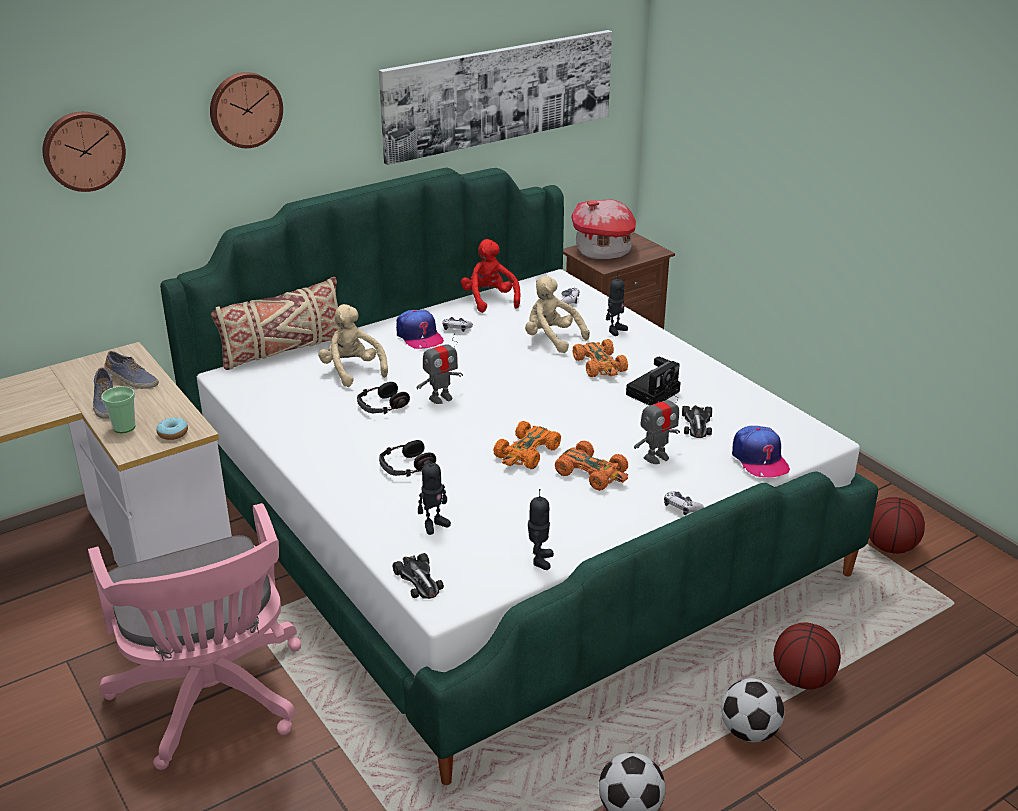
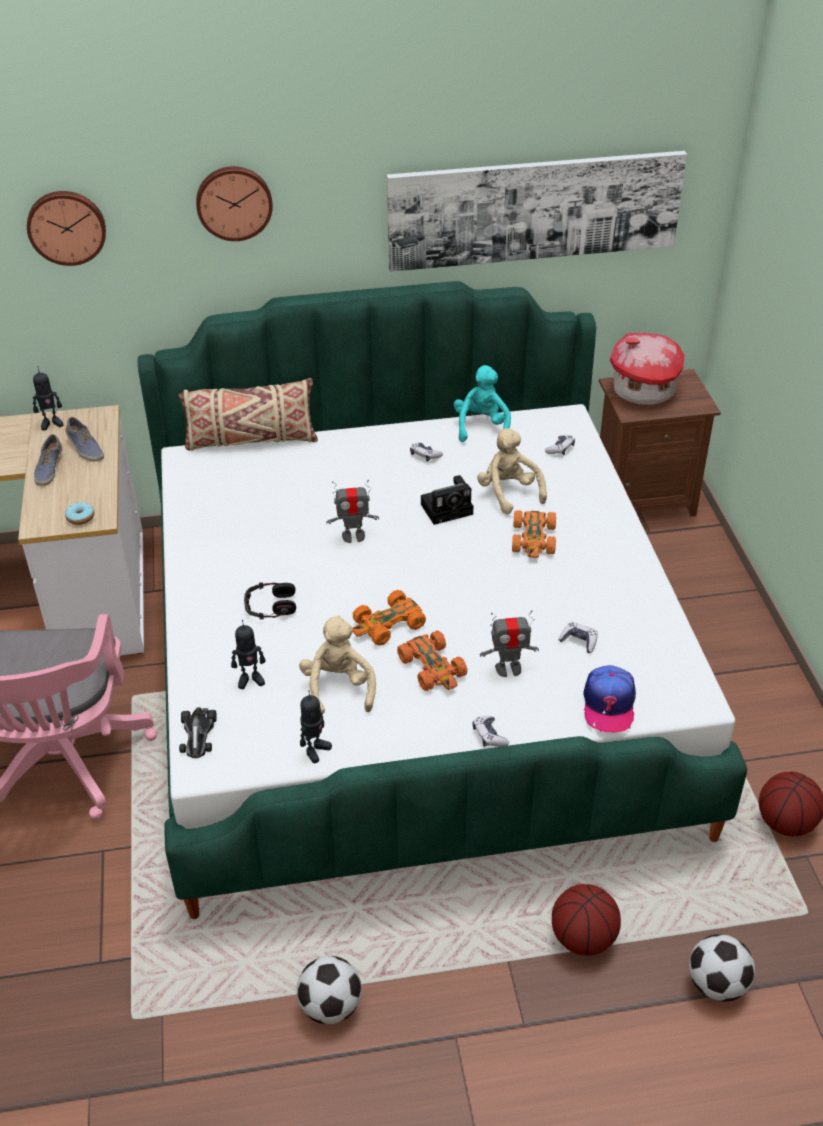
camera: 25 degrees right, 10 degrees up
(124, 427) = (47, 499): cup -> none
(352, 371) = (295, 481): beige plush toy -> beige plush toy (338, 688)
(382, 405) = (295, 530): headphones -> none
(419, 336) = (383, 455): cap -> none
(489, 300) = (481, 427): red plush toy -> turquoise plush toy
(615, 330) = (581, 499): toy robot -> toy robot (51, 423)
(653, 392) = (564, 588): camera -> camera (448, 508)
(697, 424) = (579, 641): toy car -> game controller
(749, 732) = (491, 973): football -> football (716, 984)

